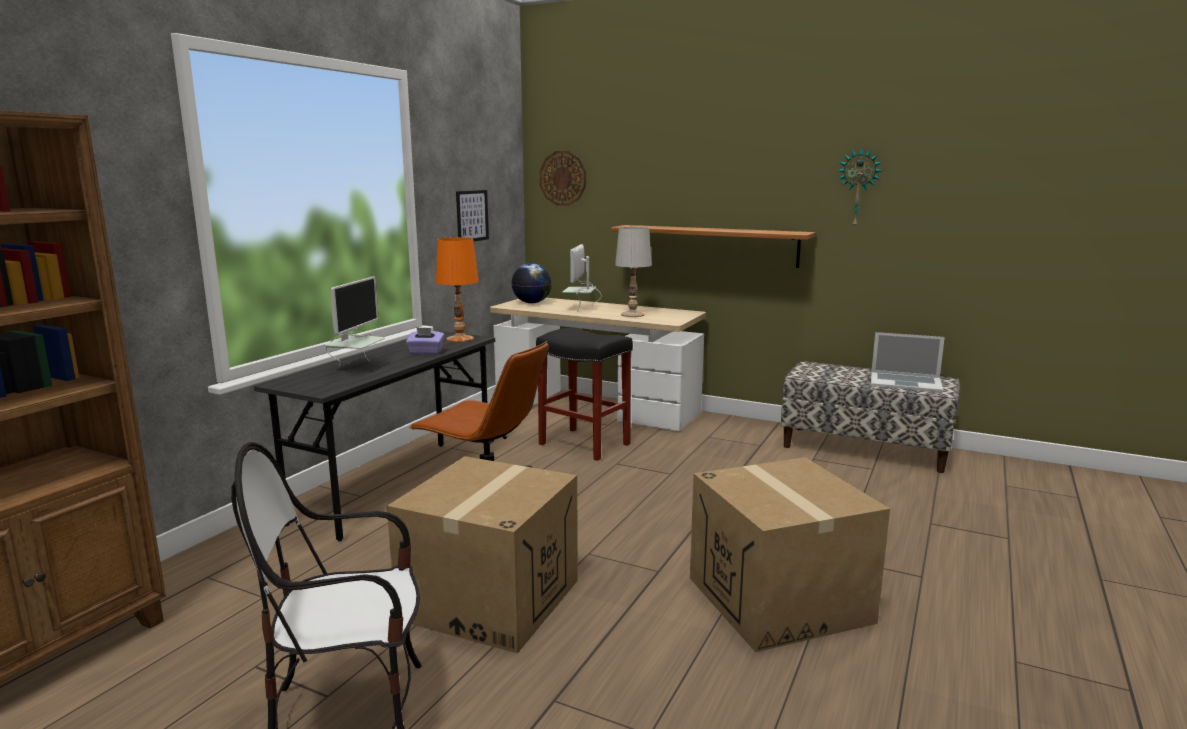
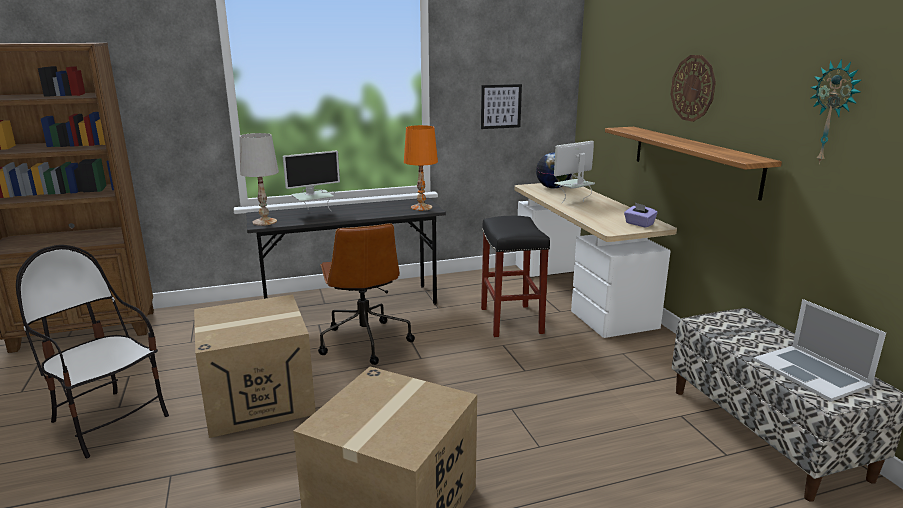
camera: 45 degrees right, 5 degrees up
(425, 352) = (374, 213): purple tissue box -> purple tissue box (639, 224)
(563, 178) = (600, 76): wall clock -> wall clock (693, 88)
(632, 314) = (598, 216): white table lamp -> white table lamp (264, 222)

